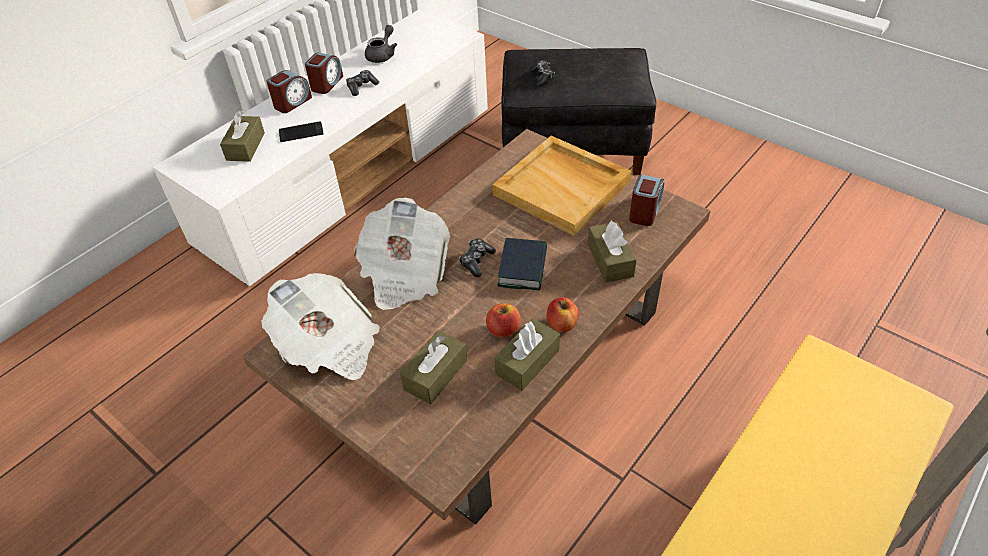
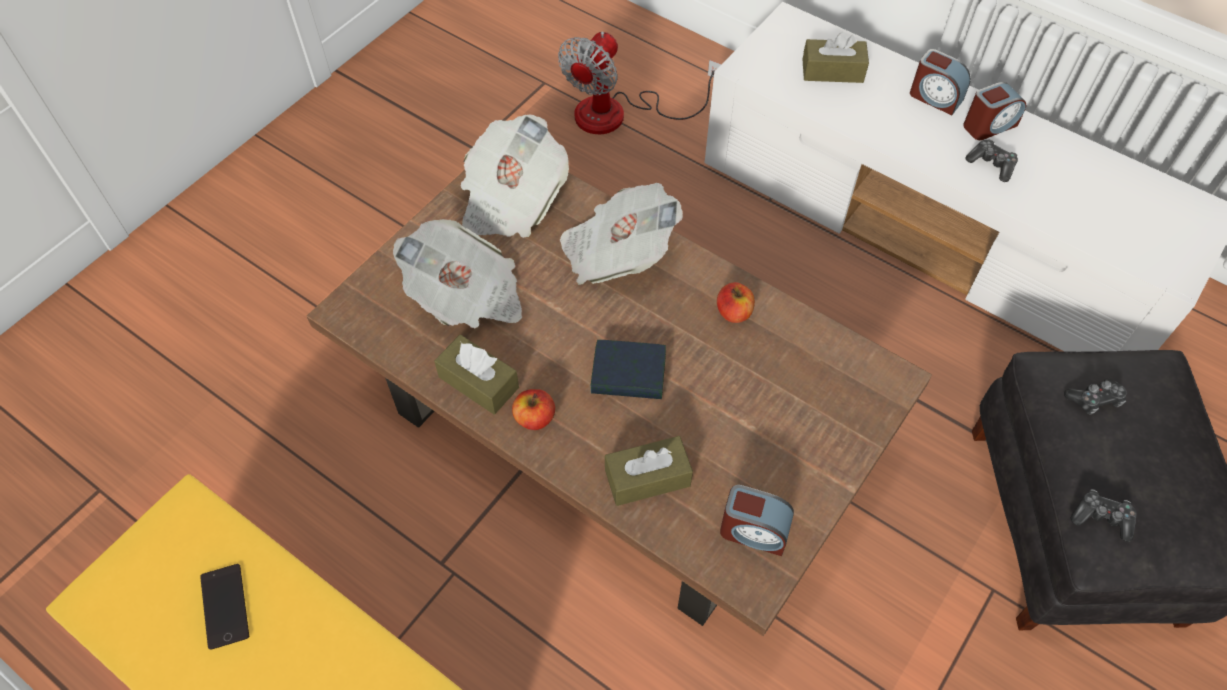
camera: 85 degrees right, 10 degrees up
(161, 349) = (618, 114): none -> fan
(301, 132) = (871, 117): phone -> phone (225, 606)
(326, 84) = (989, 125): alarm clock -> alarm clock turned 45 degrees counterclockwise
(382, 55) = (1084, 178): grey teapot -> none
(435, 374) = (467, 296): brown tissue box -> newspaper
(476, 261) = (640, 324): game controller -> game controller (1101, 518)
(503, 329) = (528, 357): apple -> apple (734, 312)
(563, 188) = (794, 422): beige tray -> none

